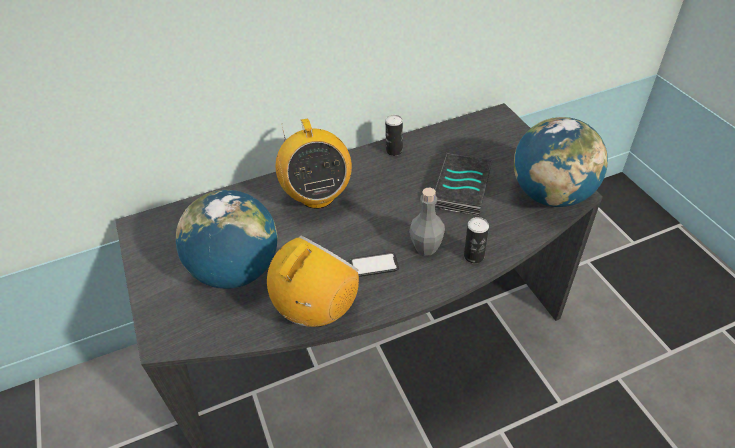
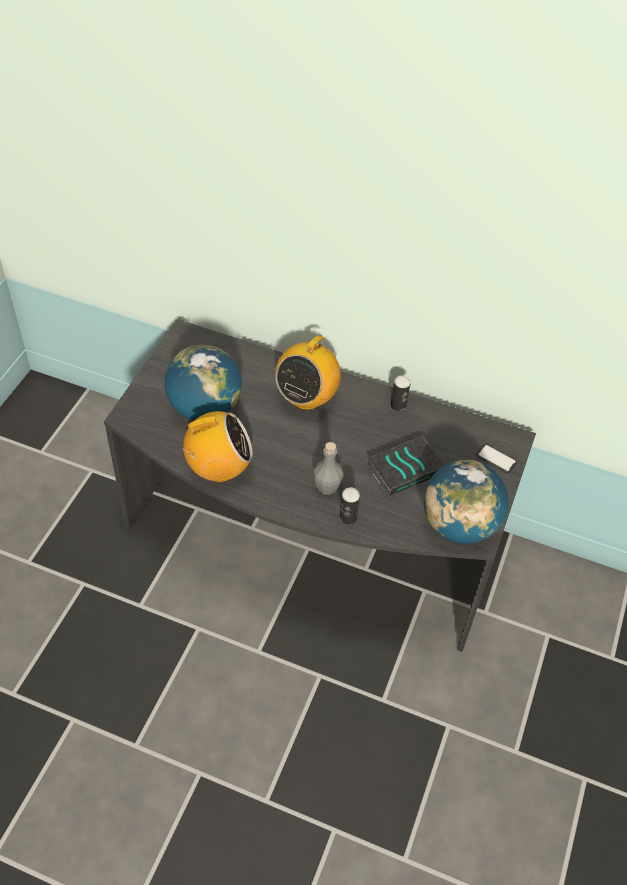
camera: 40 degrees right, 5 degrees up
(374, 265) = (282, 471): phone -> phone (496, 459)

